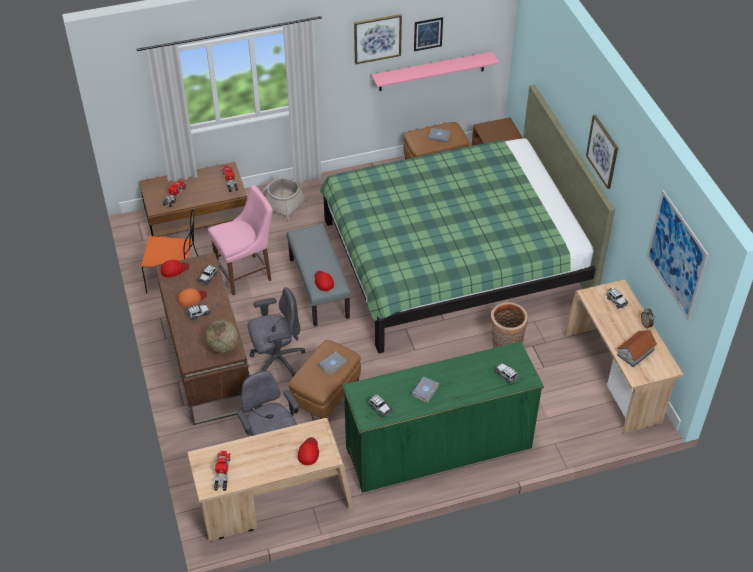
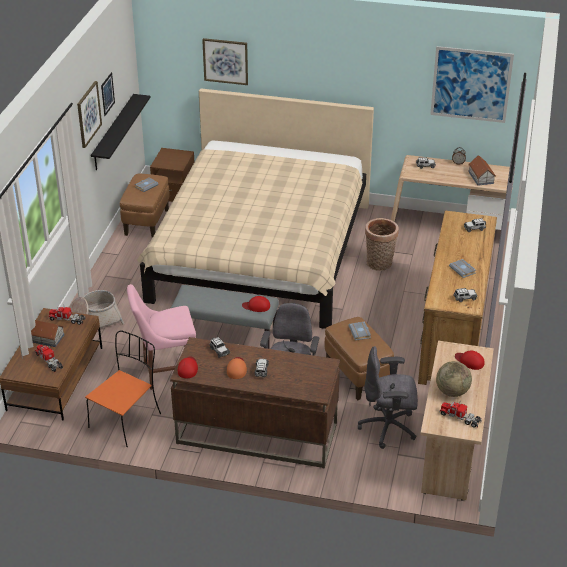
camera: 60 degrees left, 10 degrees down
(200, 181) = (46, 338): none -> toy house
(223, 347) = (315, 368): globe -> globe (452, 392)
(246, 274) = (166, 372): pink chair -> pink chair turned 105 degrees counterclockwise
(432, 71) = (113, 132): pink shelf -> black shelf
(438, 447) = (453, 334): green dresser -> brown dresser
(454, 258) = (261, 252): green bed -> beige bed
(603, 151) = (333, 75): picture -> picture (225, 61)

